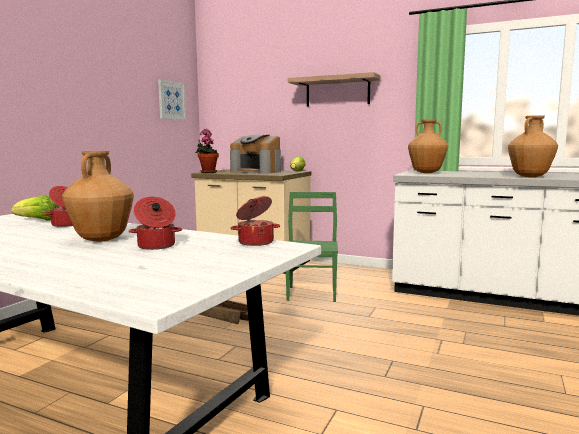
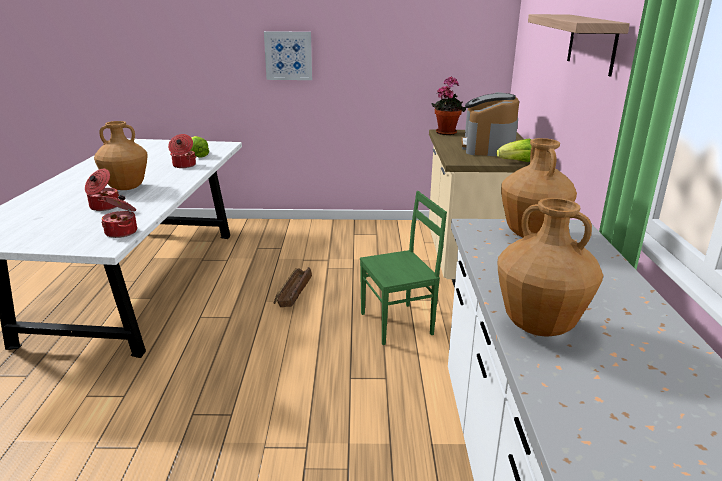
camera: 65 degrees right, 15 degrees up
(171, 100) = (457, 30): picture -> picture (288, 55)

